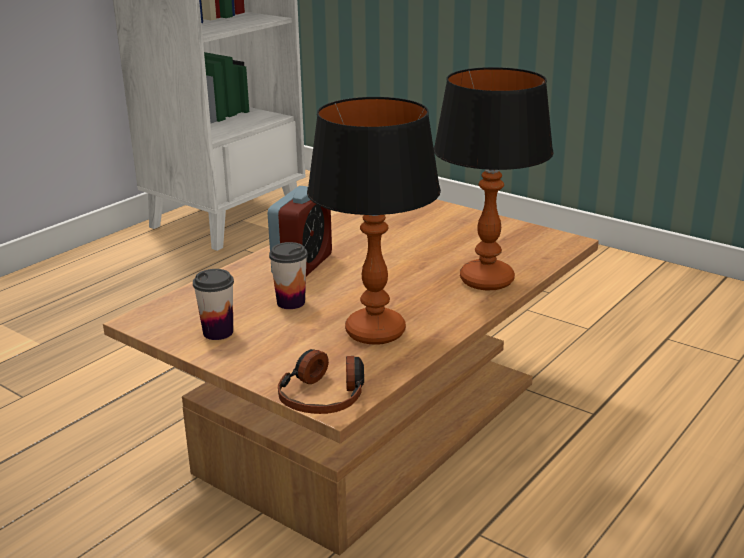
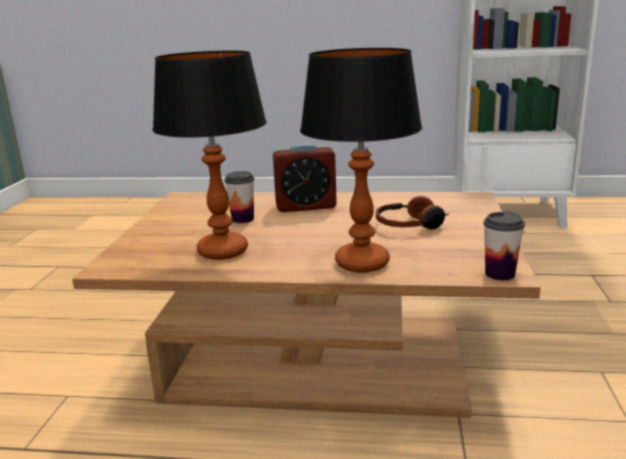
camera: 60 degrees right, 5 degrees down
(218, 332) = (181, 215): cup -> cup (500, 274)
(324, 395) = (116, 261): headphones -> headphones (411, 224)

